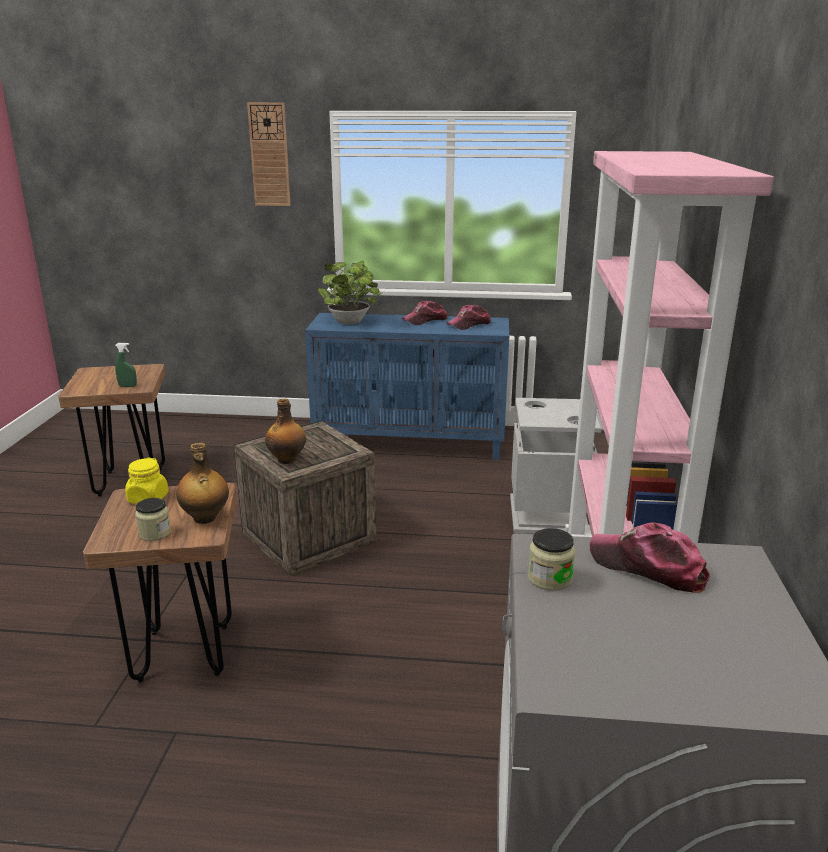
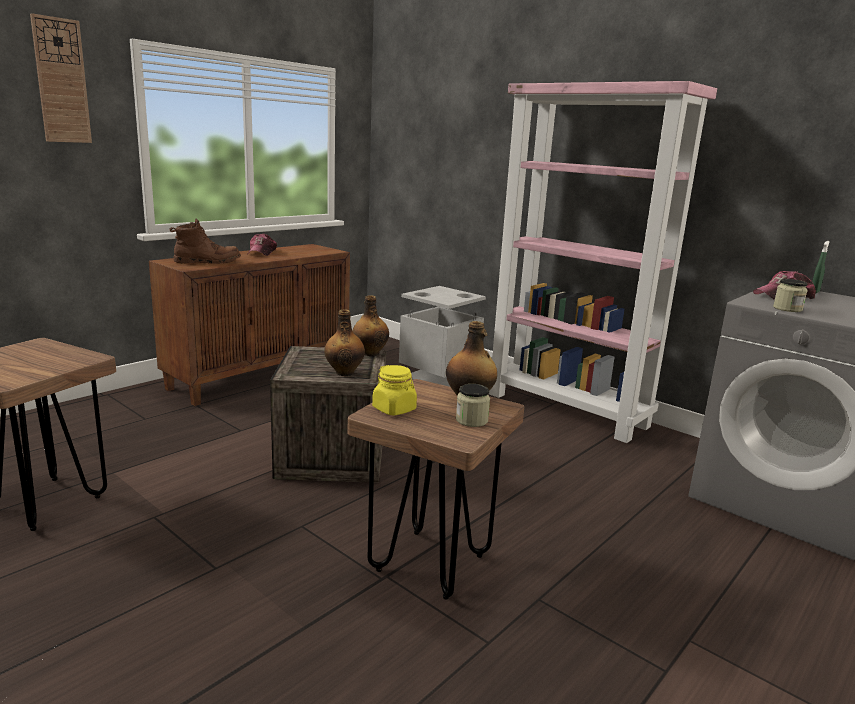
camera: 55 degrees left, 5 degrees down
(127, 386) = (69, 361): green spray bottle -> green spray bottle (814, 292)
(351, 323) = (207, 262): potted plant -> brown boot
(352, 450) = (370, 353): none -> bottle
(411, 443) = (261, 375): blue cabinet -> brown cabinet
(469, 324) = (302, 250): cap -> none

